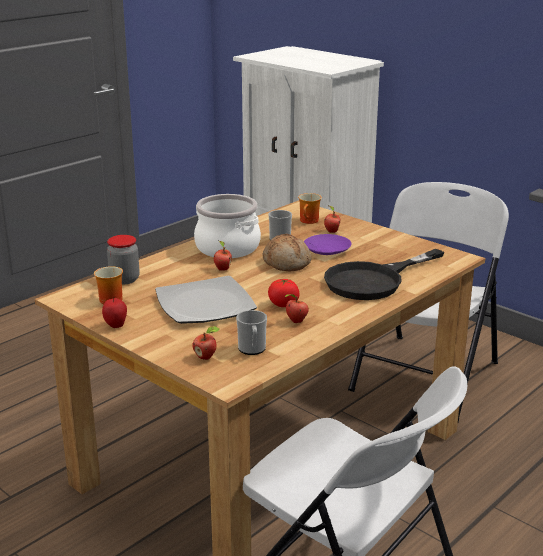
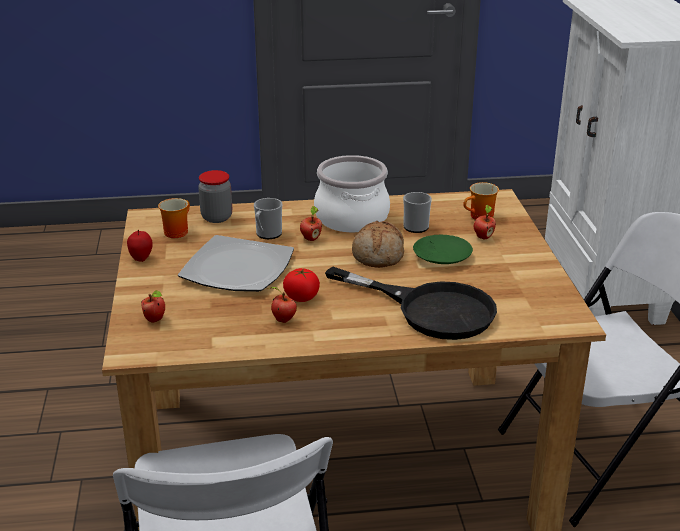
camera: 40 degrees right, 5 degrees up
(252, 350) = (200, 330): mug -> mug (267, 234)
(326, 250) = (441, 256): purple plate -> green plate
(374, 280) = (430, 309): black frying pan -> black frying pan turned 150 degrees counterclockwise

